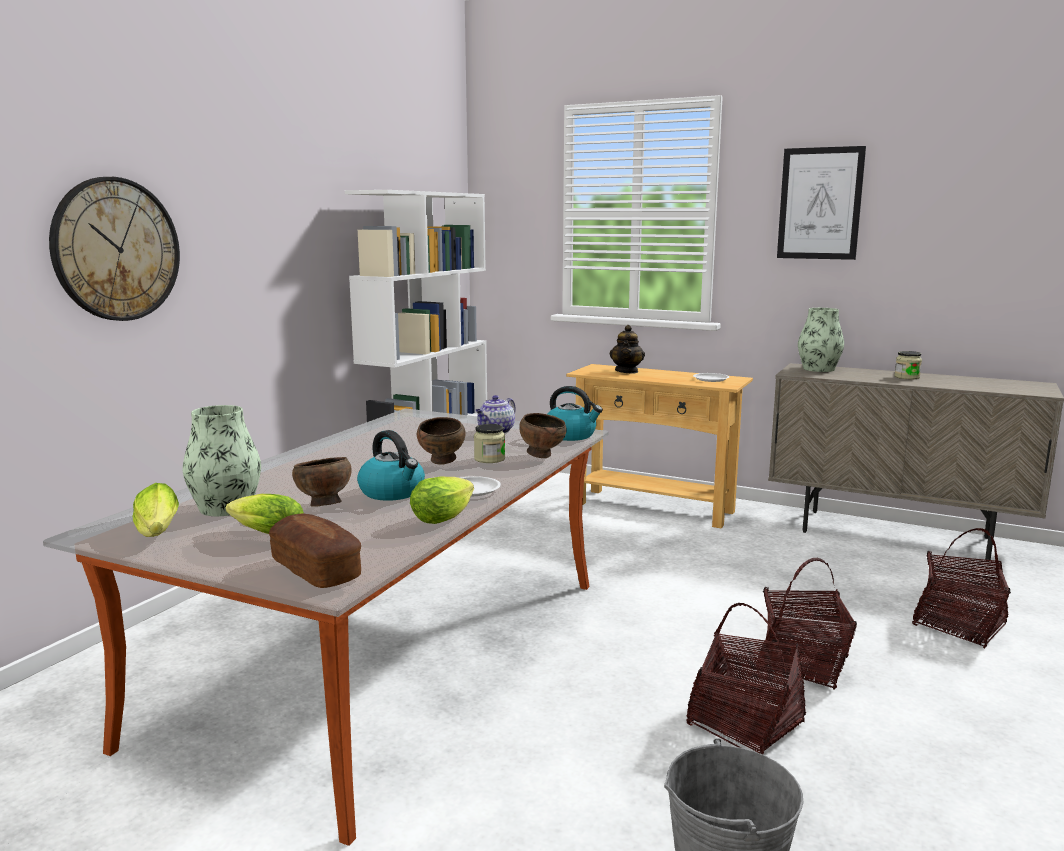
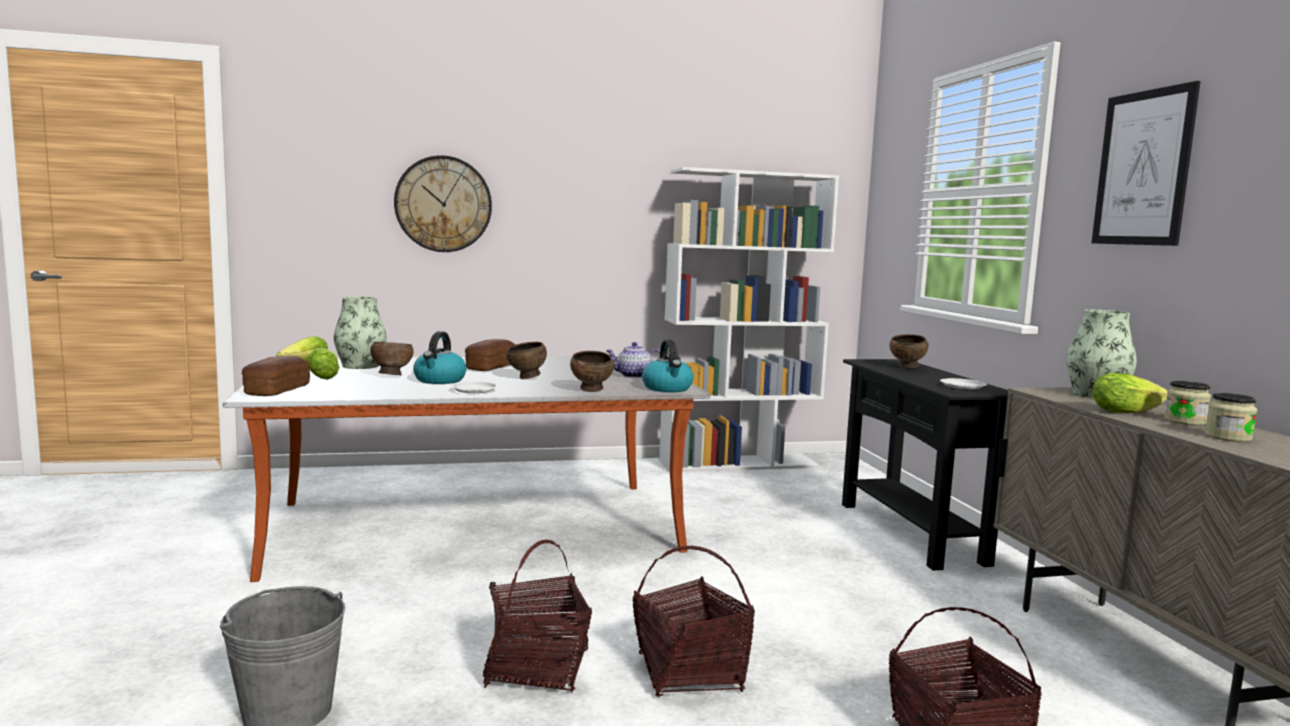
camera: 50 degrees right, 5 degrees down
(356, 462) = (491, 367): none -> bread
(446, 515) = (409, 393): lettuce -> lettuce (1129, 412)
(489, 459) = (556, 383): jar -> jar (1228, 437)
(627, 371) = (907, 367): teapot -> brown bowl
(653, 507) = (910, 532): beige console table -> black console table

